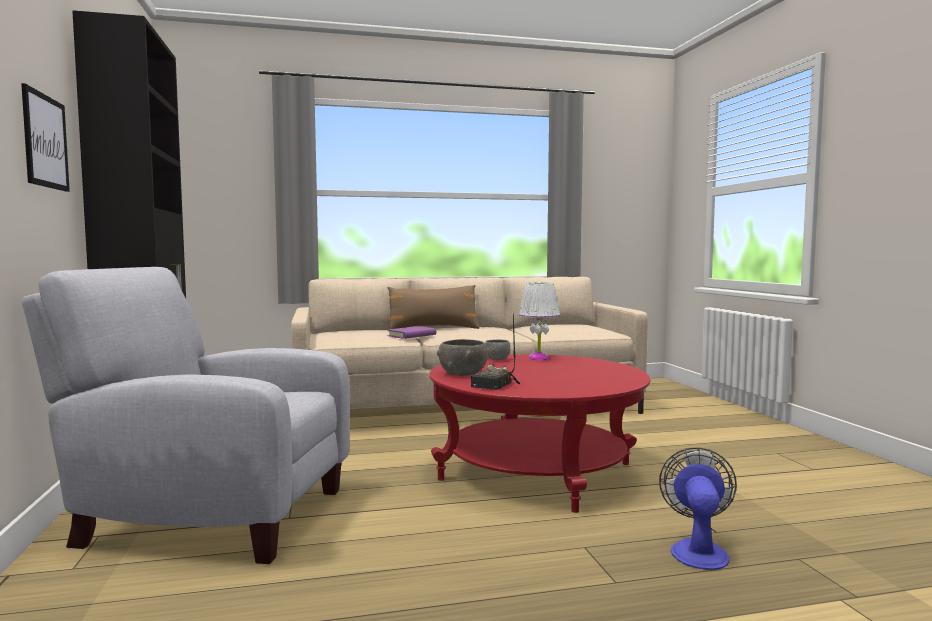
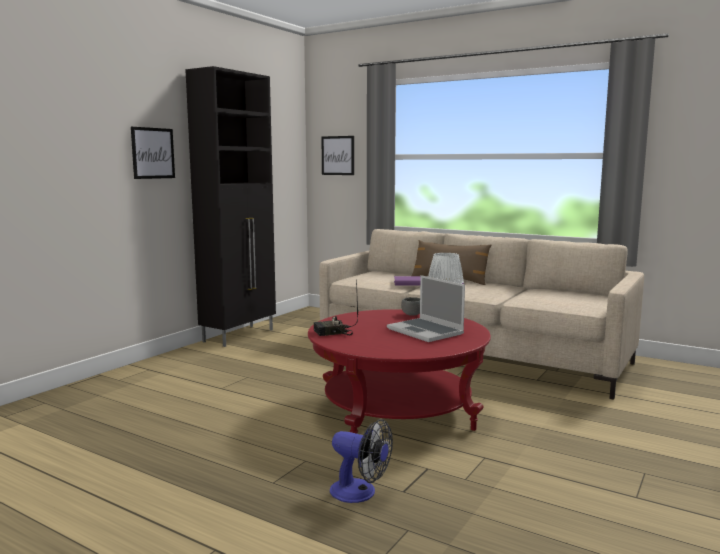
camera: 45 degrees right, 5 degrees up
(208, 515) = (197, 375): grey armchair -> none
(218, 188) = (338, 155): none -> picture
(463, 374) = (347, 320): grey bowl -> none
(563, 368) = (426, 331): none -> laptop
(697, 550) = (360, 493): fan -> fan turned 60 degrees clockwise

